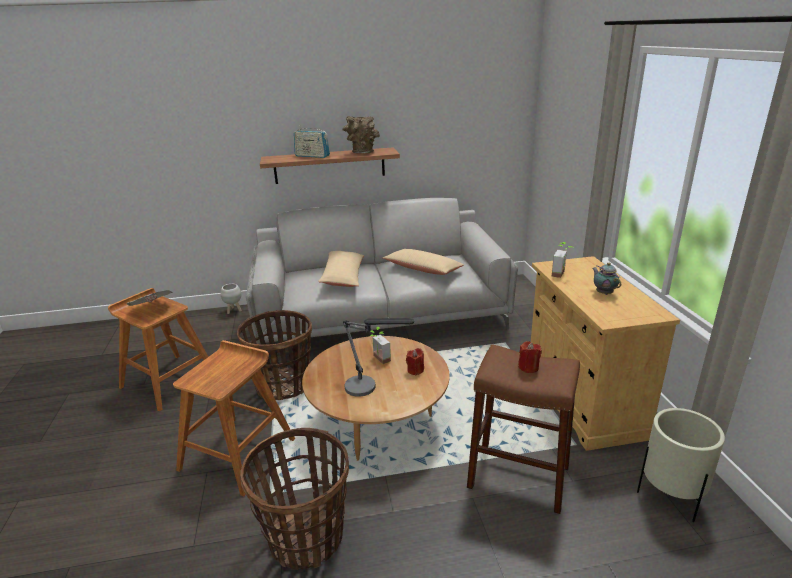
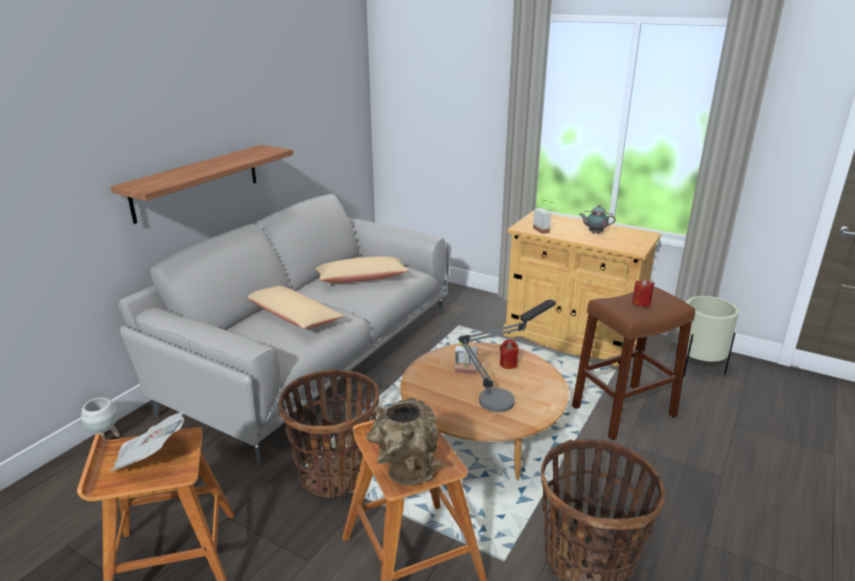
camera: 50 degrees left, 0 degrees up
(312, 156) = (191, 171): radio -> none
(361, 152) = (244, 156): brown vase -> brown vase (405, 473)

